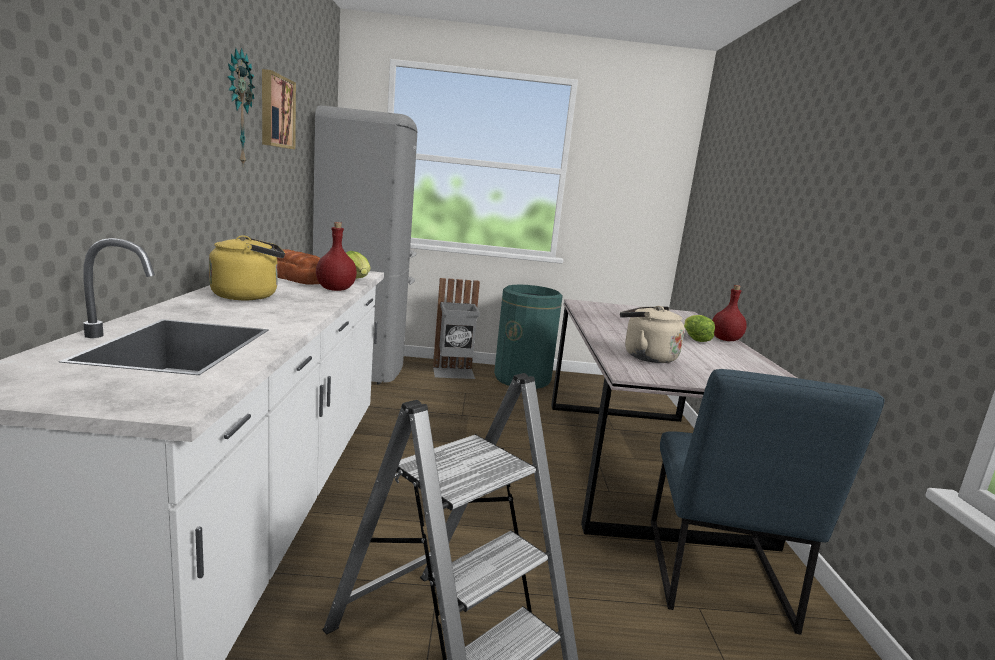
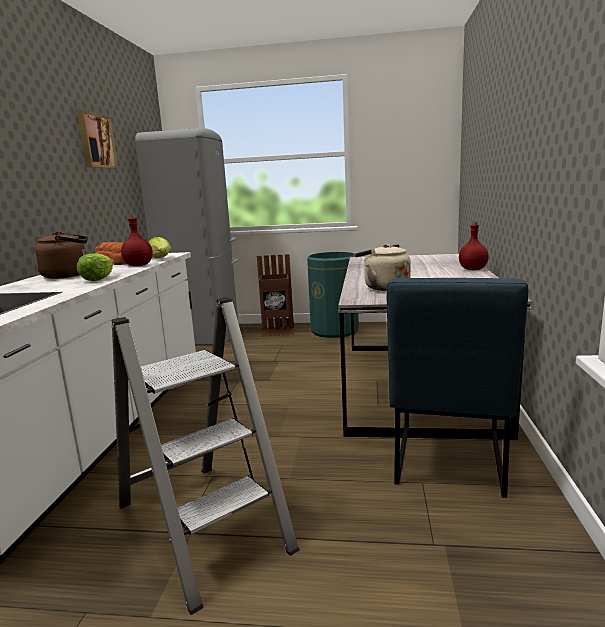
camera: 10 degrees right, 0 degrees up
(237, 108) = (56, 142): wall clock -> none
(249, 296) = (69, 275): yellow kettle -> brown kettle
(454, 373) = (278, 331): grey trash can -> brown trash can
(694, 338) = (443, 271): lettuce -> lettuce (98, 279)

